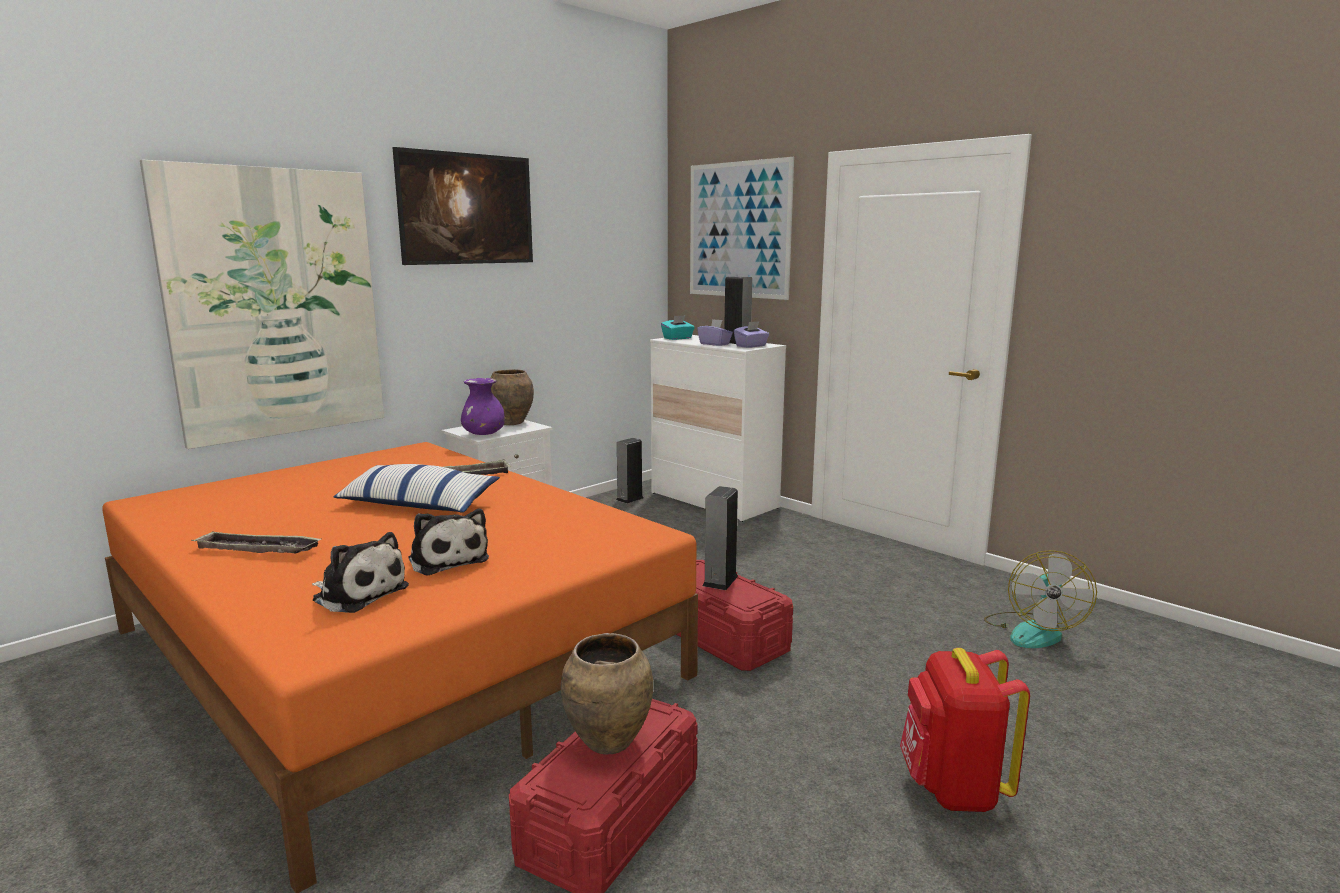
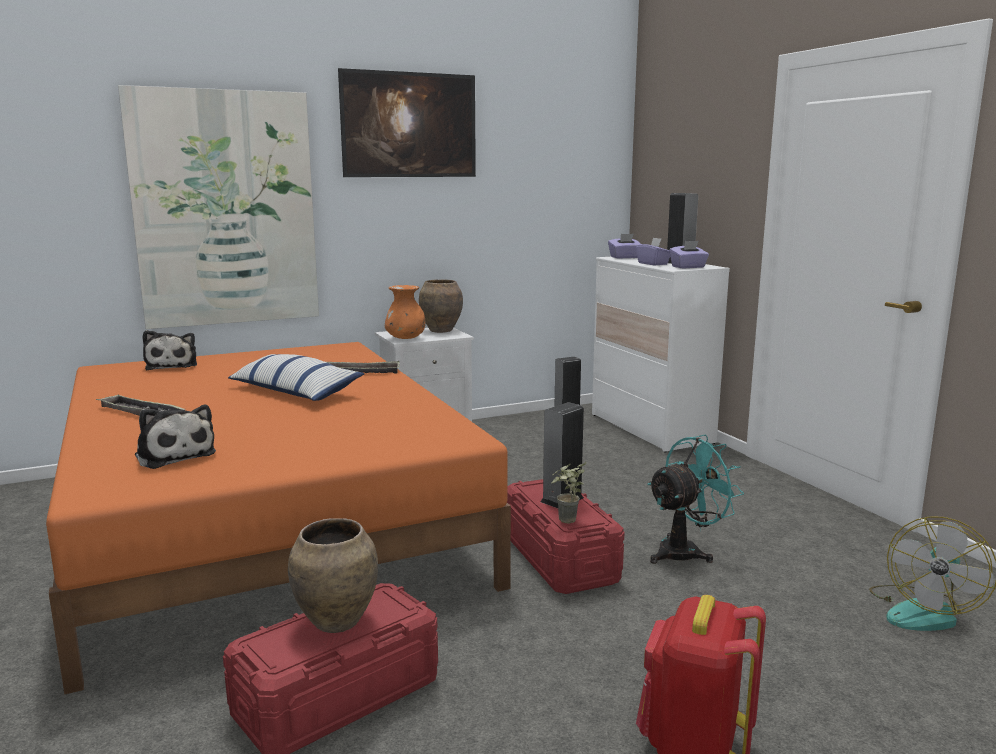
camera: 20 degrees right, 0 degrees up
(447, 559) = (269, 438): plush toy -> plush toy (172, 365)
(483, 434) = (405, 338): purple vase -> orange vase
(677, 338) = (625, 257): turquoise tissue box -> purple tissue box
(738, 230) = (693, 144): picture -> none
(741, 602) = (566, 522): none -> potted plant
(823, 612) = (685, 551): none -> turquoise fan

